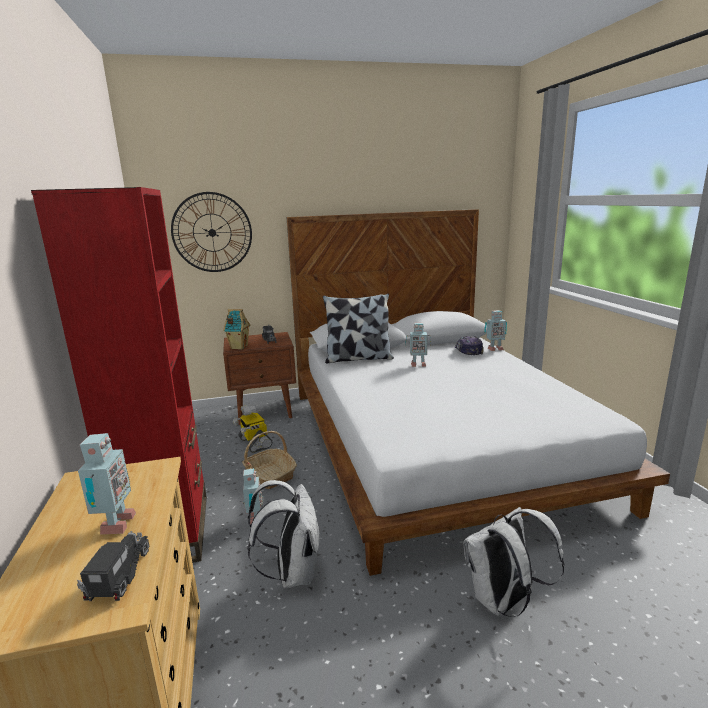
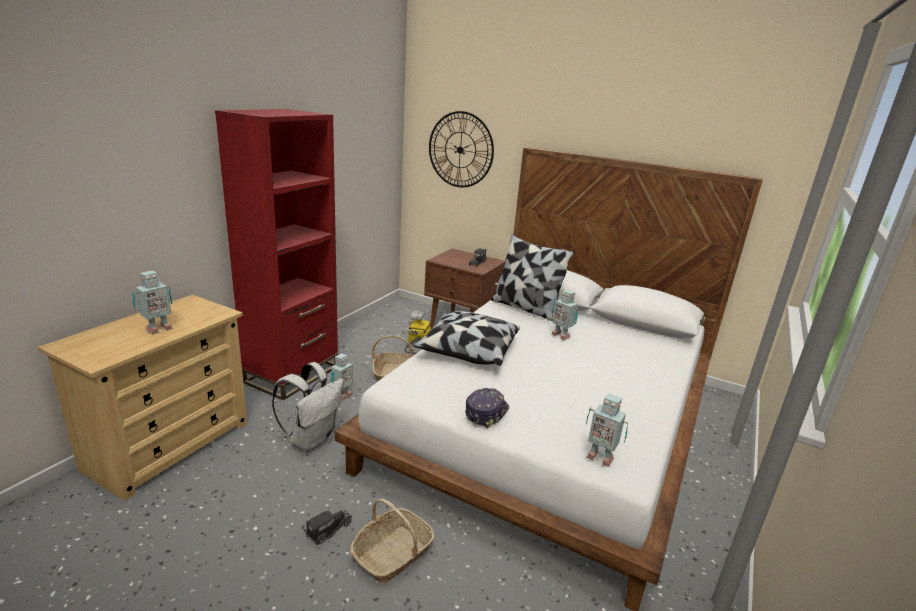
camera: 40 degrees right, 5 degrees up
(119, 577) = (117, 351): toy truck -> toy truck (327, 531)
(238, 347) = (444, 260): toy house -> none
(389, 401) = (467, 351): none -> pillow
(468, 351) = (641, 346): cap -> cap (486, 412)
(494, 349) = (678, 357): toy robot -> toy robot (599, 457)
(504, 602) = (392, 554): white backpack -> basket

